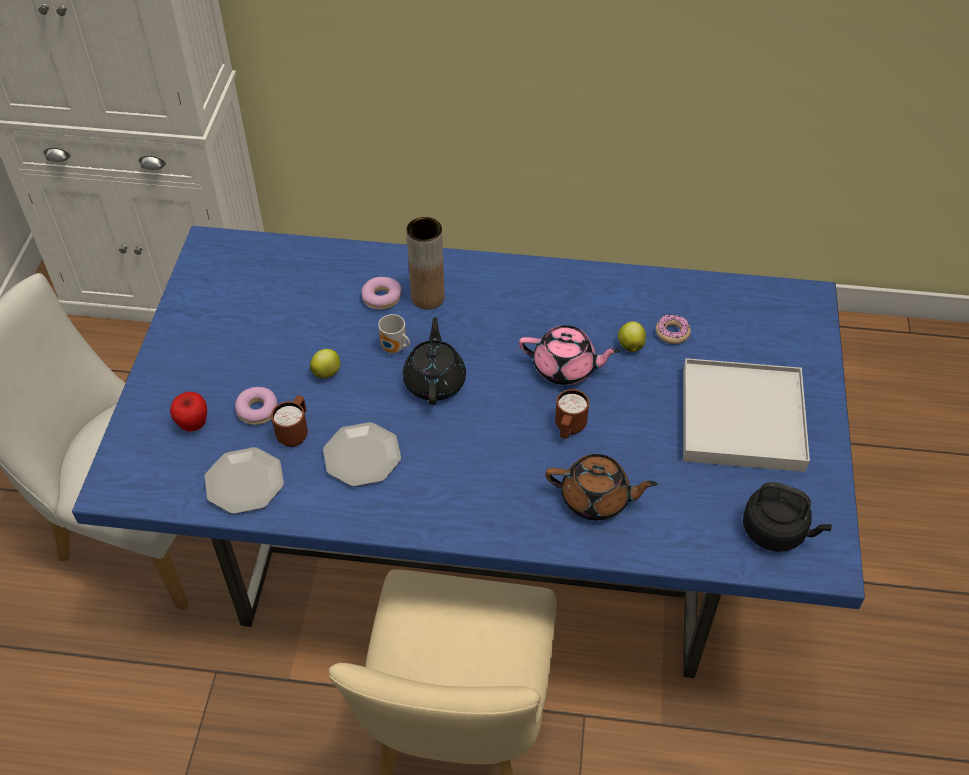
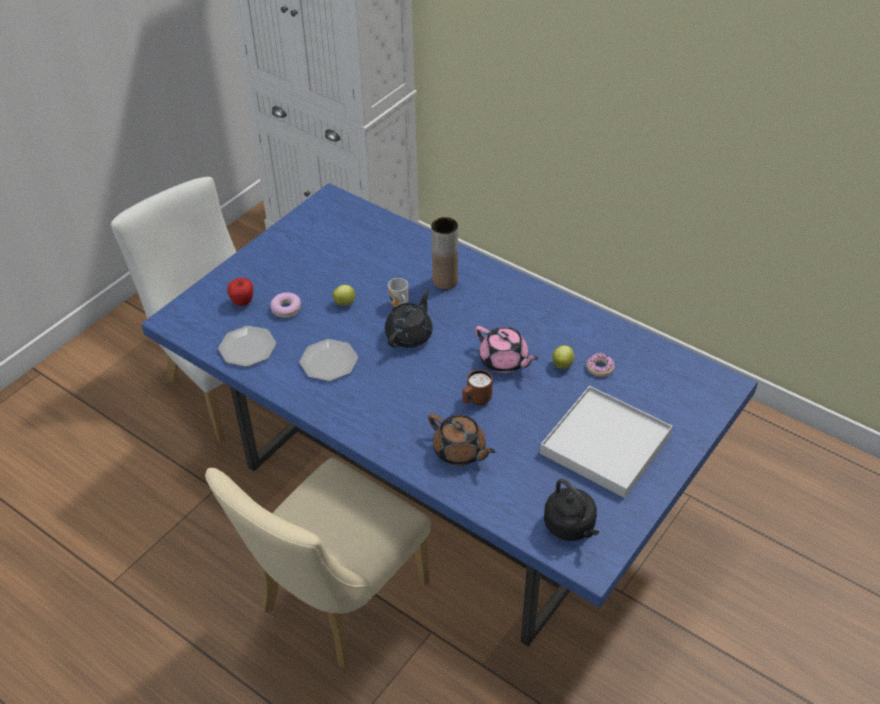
camera: 30 degrees right, 5 degrees down
(295, 432) = (298, 331): brown mug -> none
(382, 298) = (415, 270): donut -> none

